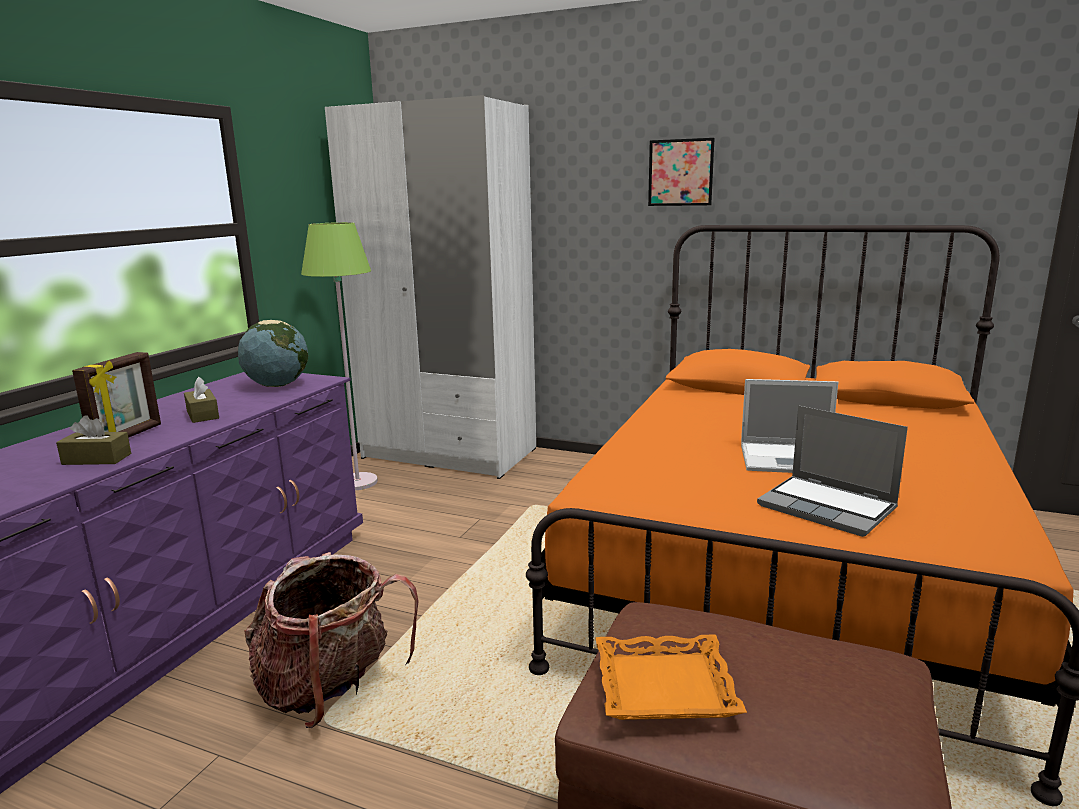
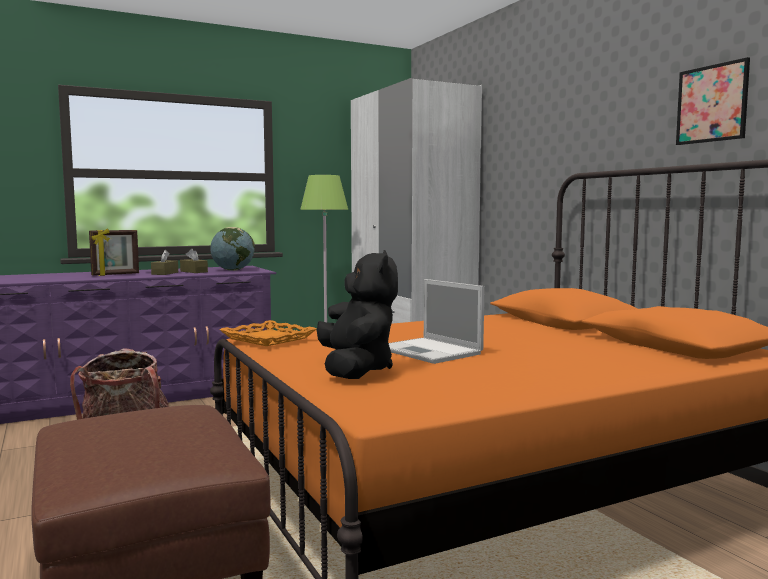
camera: 40 degrees right, 10 degrees down
(97, 459) = (82, 277): brown tissue box -> brown tissue box (194, 271)
(664, 687) = (103, 422): orange tray -> orange tray (267, 338)
(680, 172) = (571, 127): picture -> picture (712, 103)
(828, 507) = (356, 370): laptop -> black plush toy

